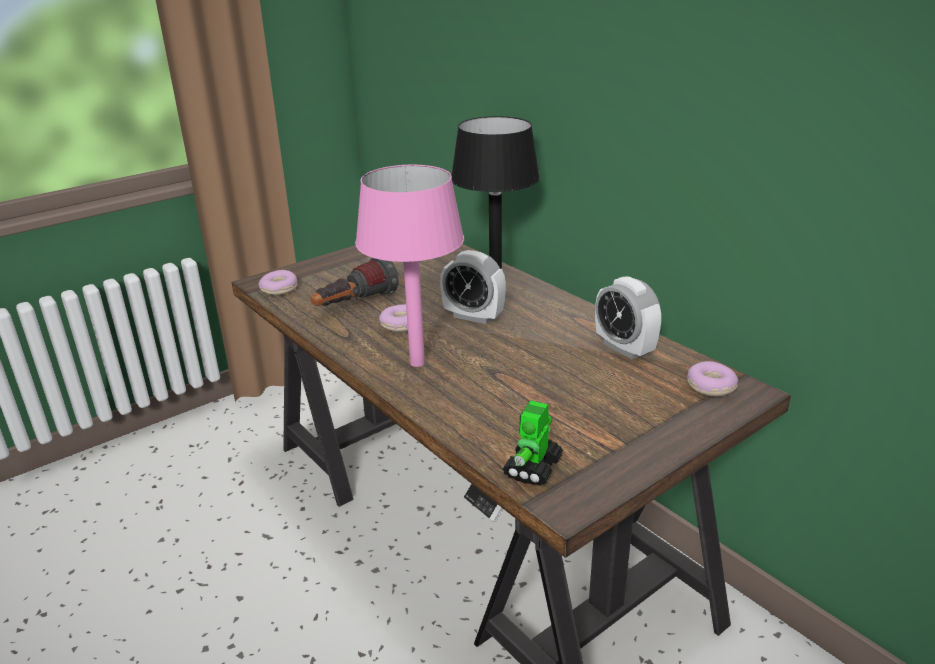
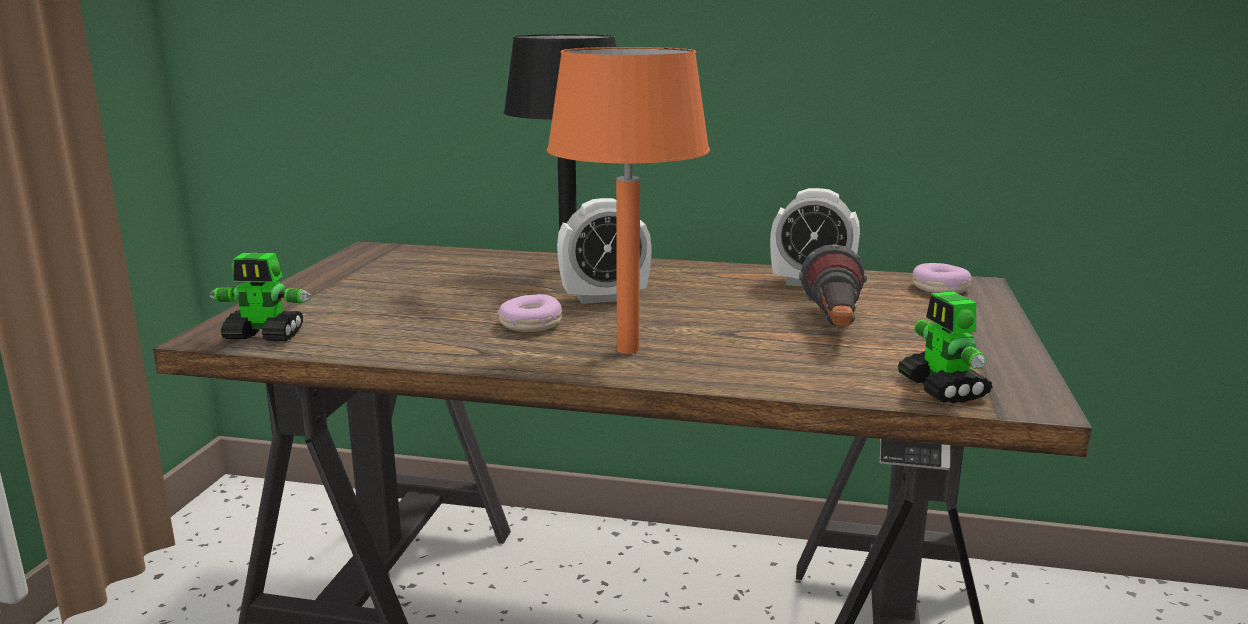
camera: 40 degrees left, 10 degrees down
(279, 289) = (265, 336): donut -> toy robot
(354, 305) = (424, 324): flashlight -> flashlight (834, 327)
(418, 362) = (629, 349): pink table lamp -> orange table lamp

